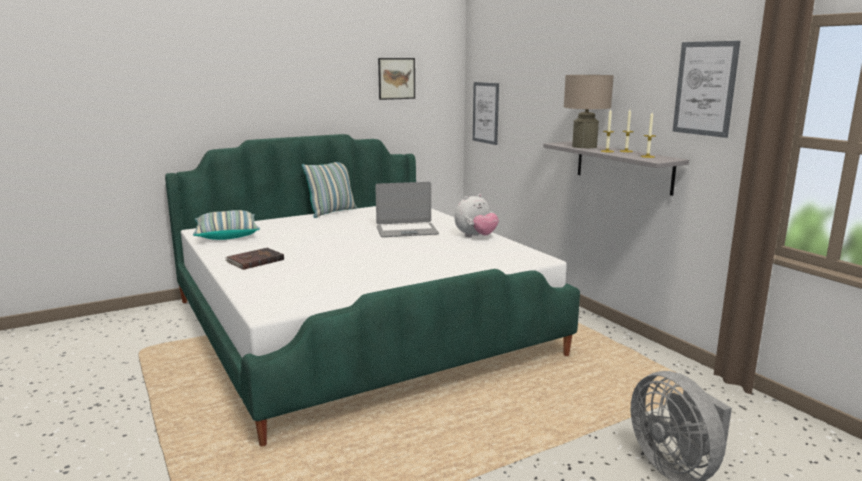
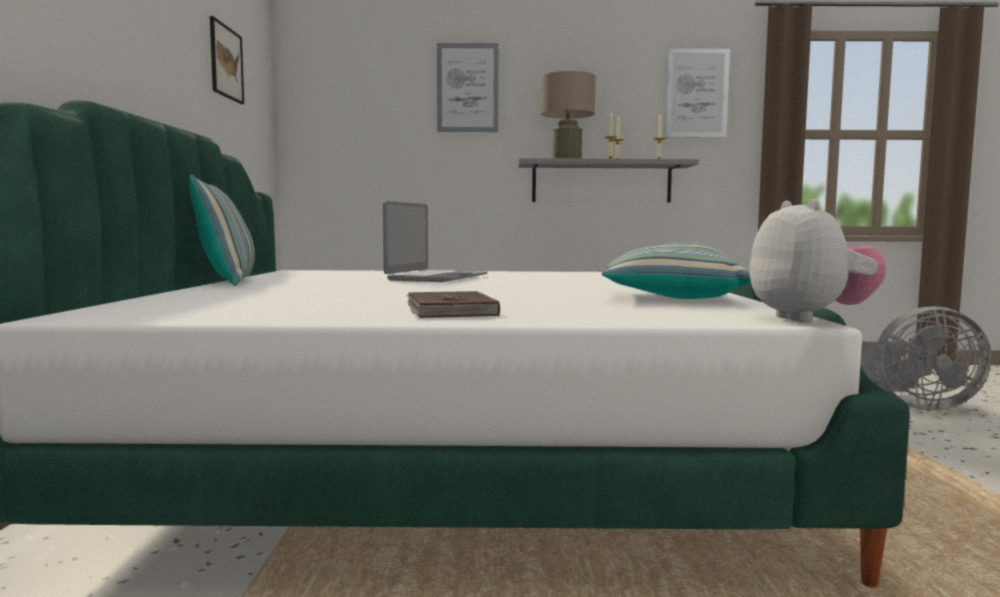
camera: 60 degrees left, 10 degrees down
(226, 235) = (193, 310): pillow -> pillow (670, 297)
(475, 236) = (518, 273): plush toy -> plush toy (809, 318)
(485, 113) = (334, 141): picture -> picture (467, 88)

